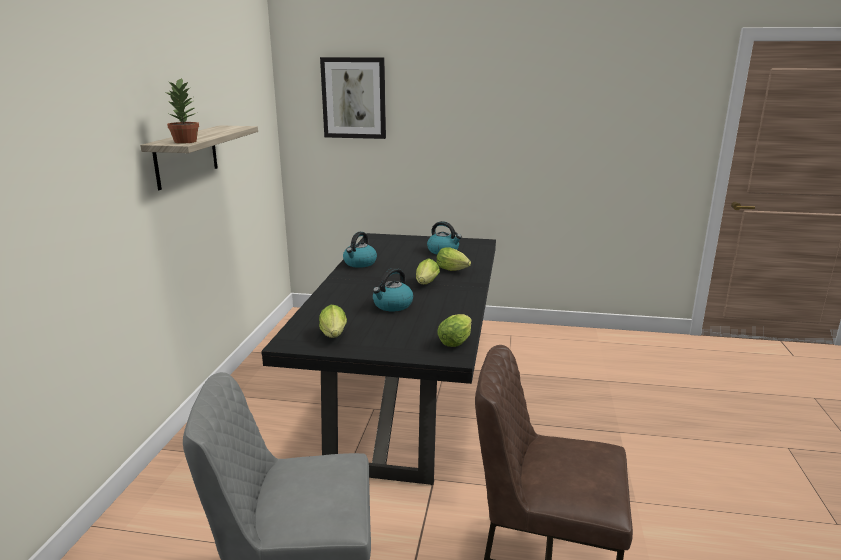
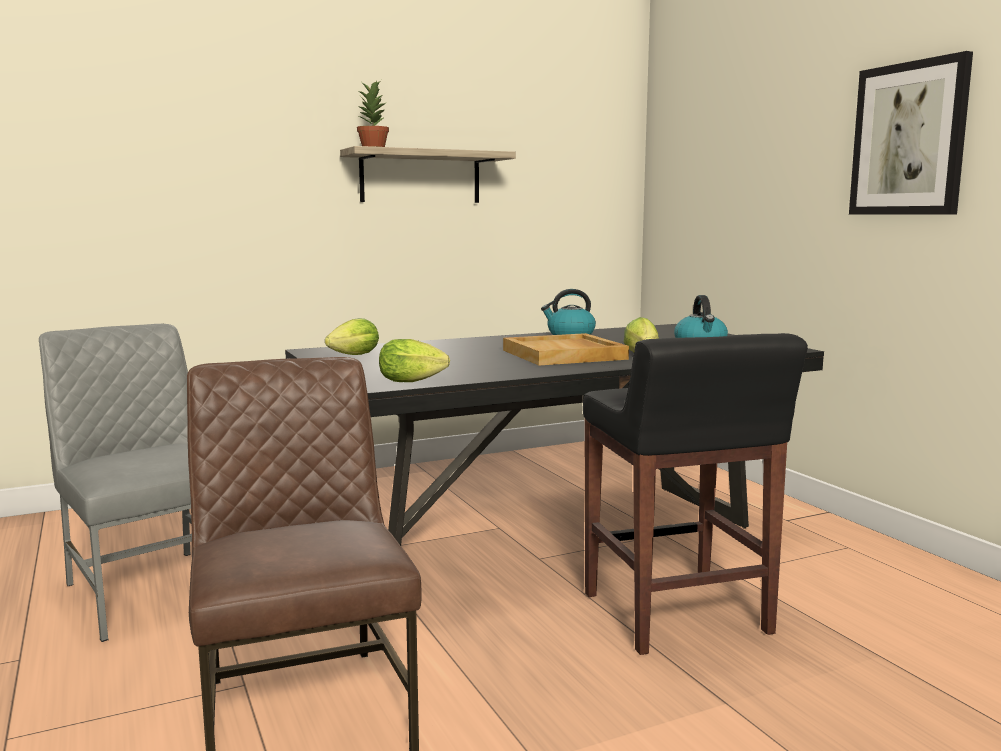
camera: 55 degrees right, 10 degrees down
(354, 98) = (714, 132): picture -> picture (909, 139)
(392, 305) = (471, 356): kettle -> none
(426, 284) = (565, 355): lettuce -> beige tray
(535, 406) = (676, 615): none -> black stool

